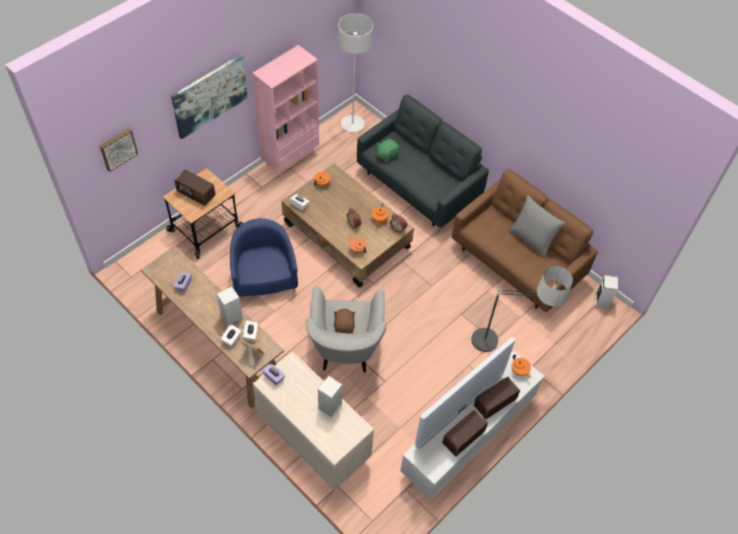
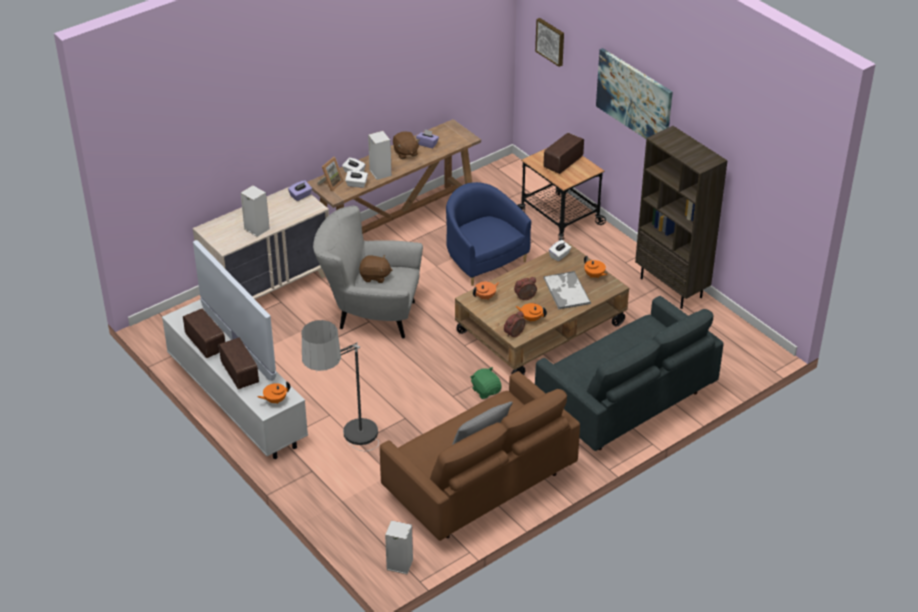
camera: 100 degrees right, 15 degrees down
(198, 301) = (405, 153): none -> brown plush toy
(264, 278) = (483, 259): blue armchair -> blue armchair turned 120 degrees counterclockwise
(290, 160) = (672, 288): pink bookcase -> brown bookcase
(342, 199) = (566, 290): none -> tray
(352, 124) = (742, 348): grey floor lamp -> none
(387, 155) = (640, 332): green plush toy -> green plush toy (486, 391)

